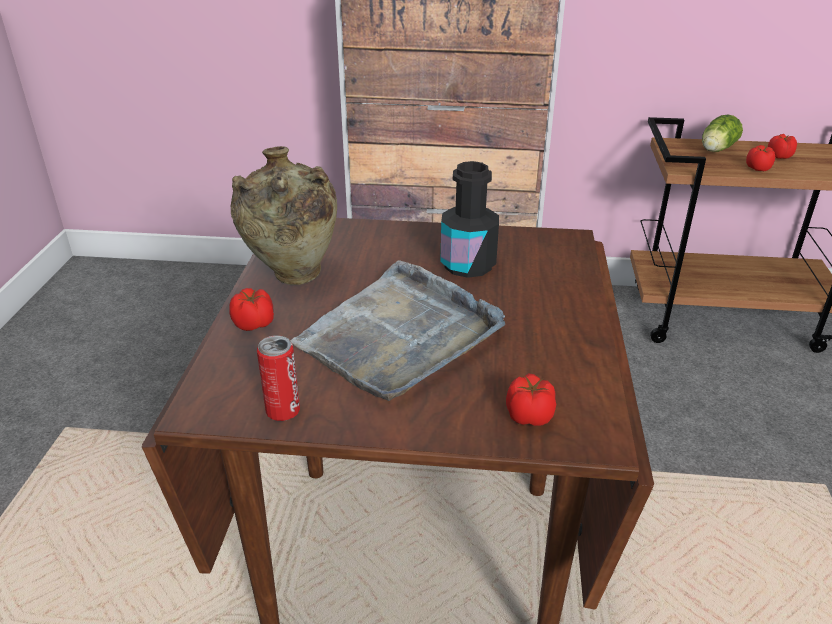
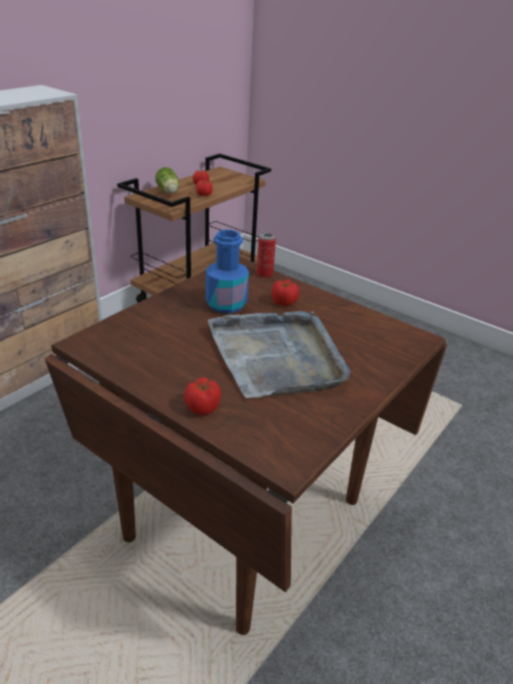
camera: 60 degrees left, 0 degrees up
(283, 411) = (317, 428): can -> can (264, 274)
(292, 278) = (159, 370): beige vase -> none
(468, 264) = (226, 304): black bottle -> blue bottle
(529, 415) = (387, 348): tomato -> tomato (283, 302)

